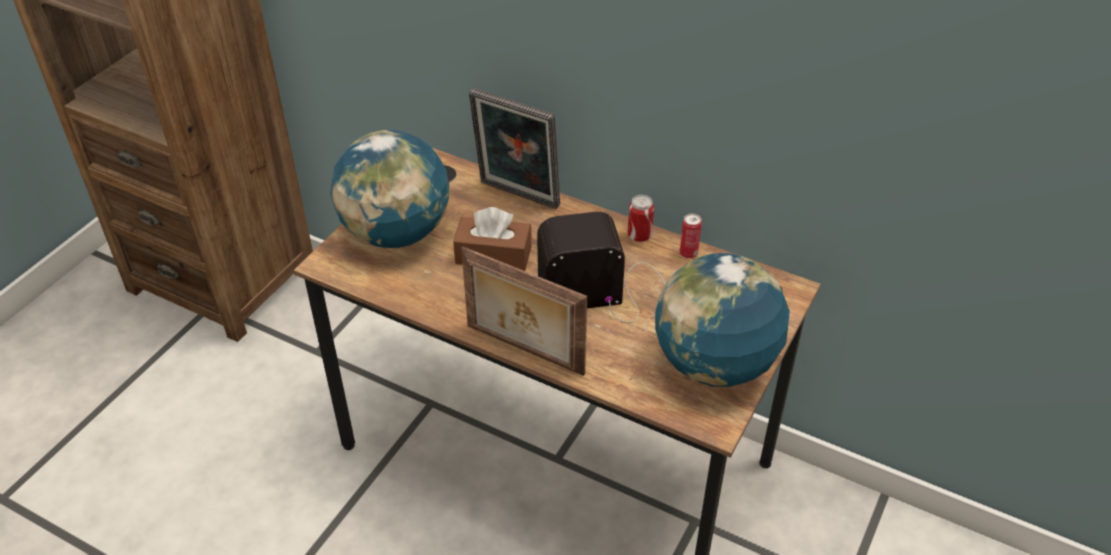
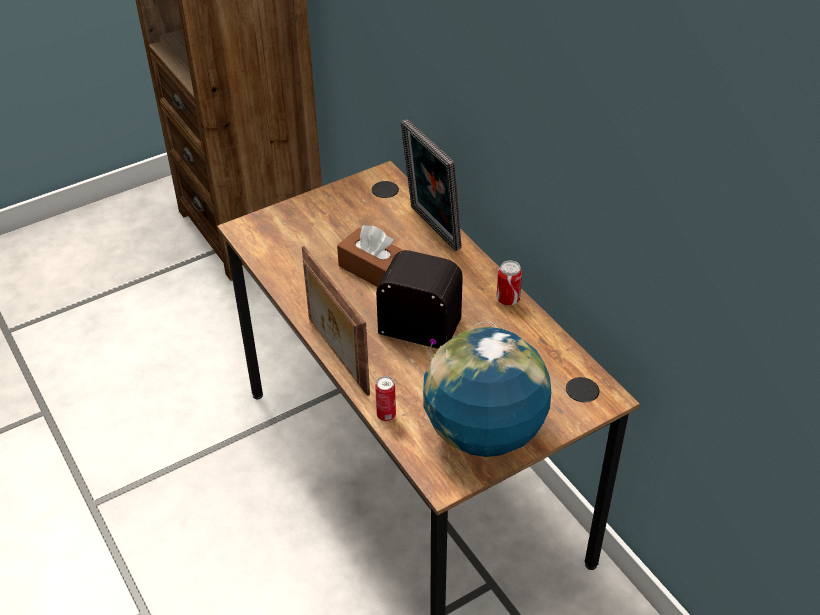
camera: 30 degrees right, 0 degrees up
(396, 233) = (313, 225): globe -> none
(688, 253) = (538, 330): can -> can (386, 415)

